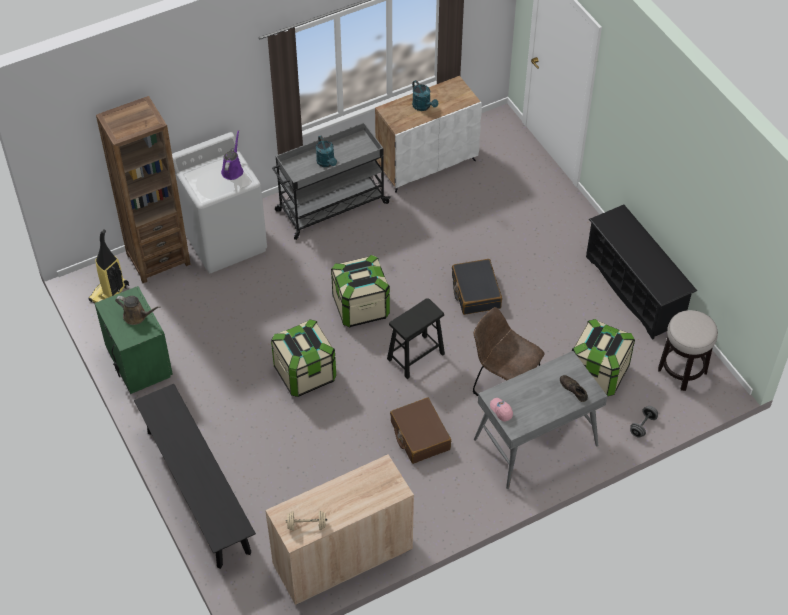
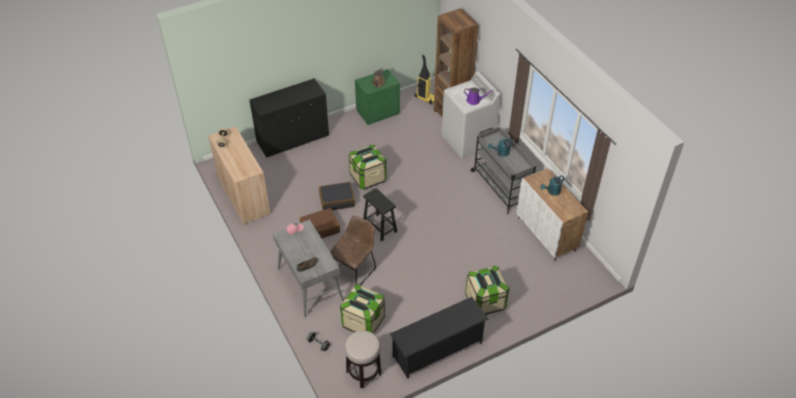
camera: 90 degrees right, 5 degrees down
(198, 491) = (293, 139): black bench -> black cabinet
(361, 307) = (418, 201): storage box -> storage box (485, 301)
(475, 292) = (432, 258): black suitcase -> black suitcase (337, 200)

